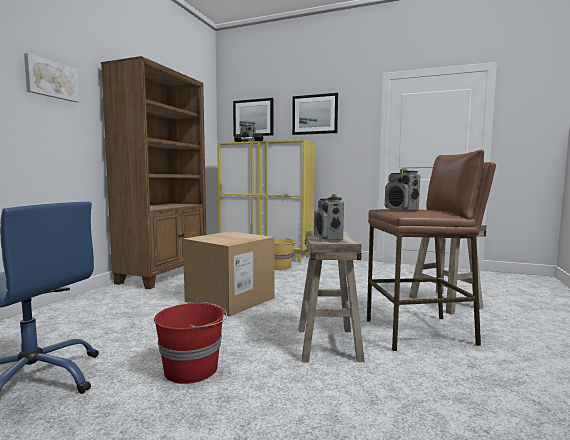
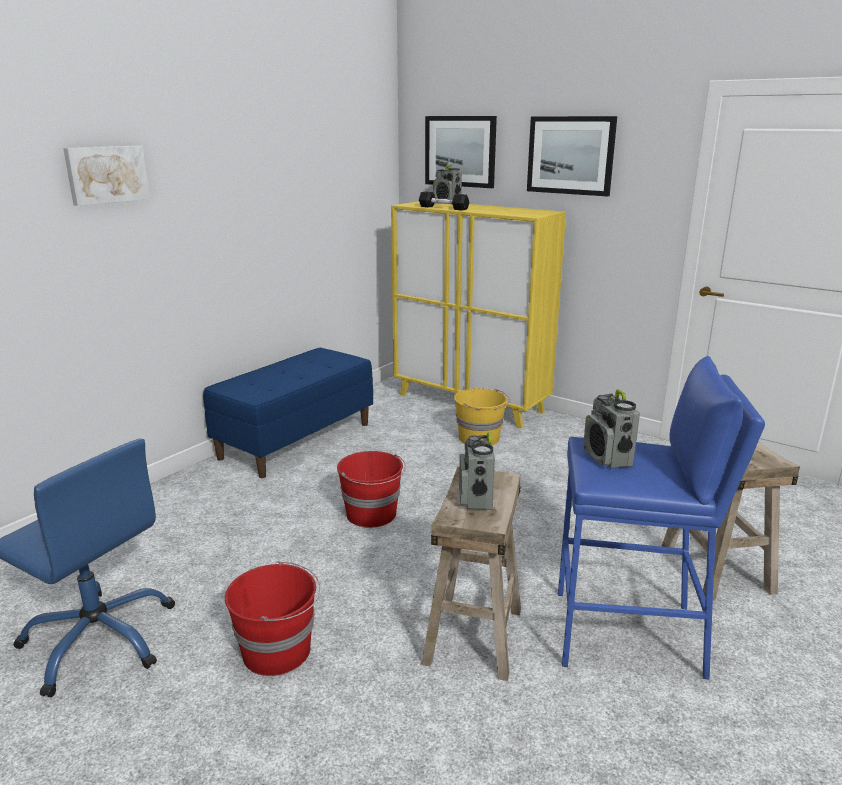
camera: 15 degrees right, 15 degrees up
(164, 275) = (296, 440): brown bookcase -> blue bench
(230, 299) = (372, 514): cardboard box -> red bucket
(420, 332) = (628, 634): brown stool -> blue stool

